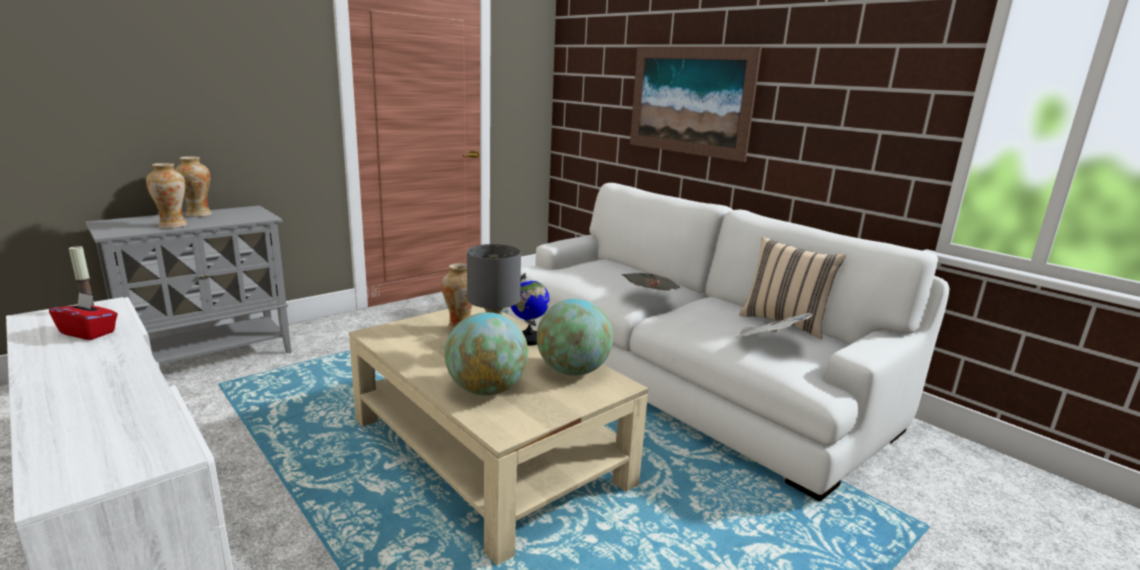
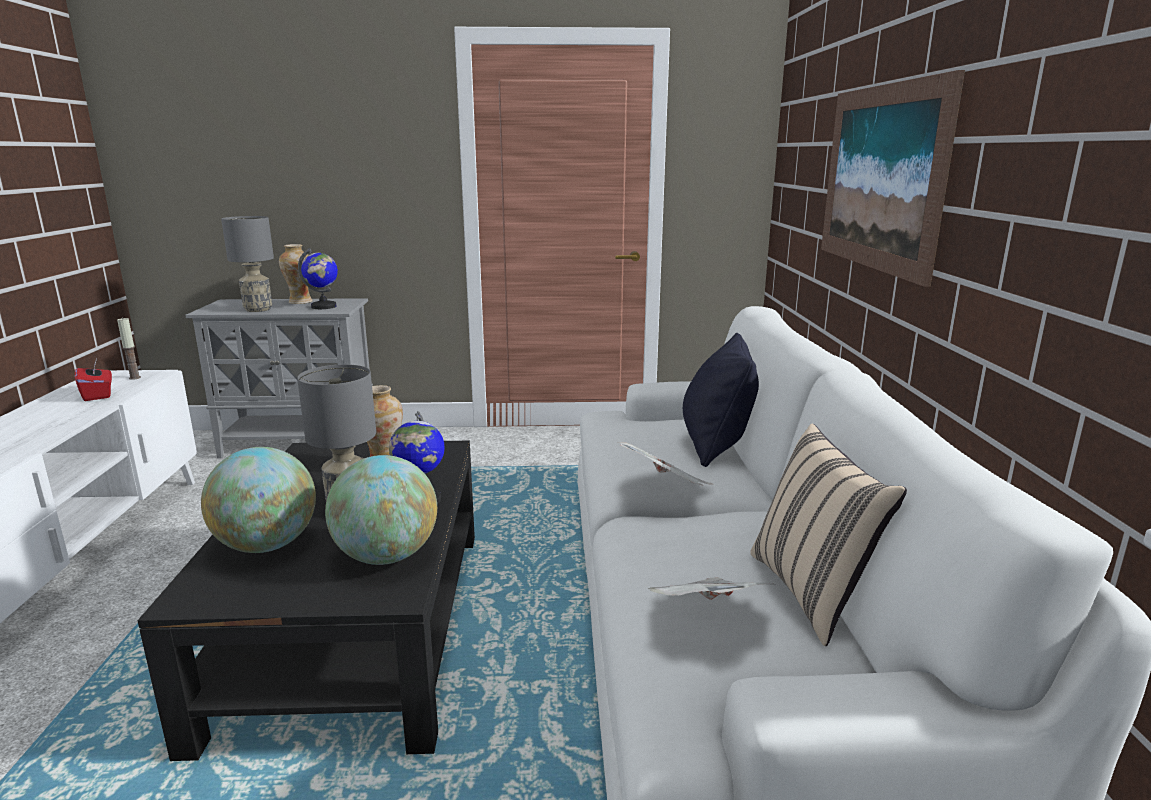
camera: 40 degrees right, 0 degrees up
(173, 225) = (257, 310): vase -> grey table lamp
(239, 216) = (324, 307): none -> globe
(488, 451) = (356, 627): beige coffee table -> black coffee table
(633, 271) = (716, 445): none -> black pillow

